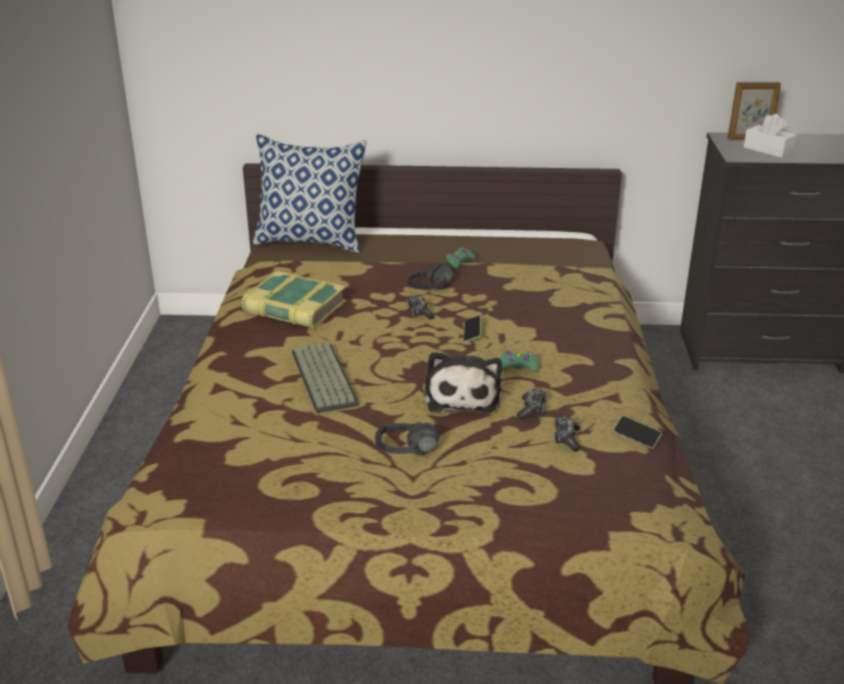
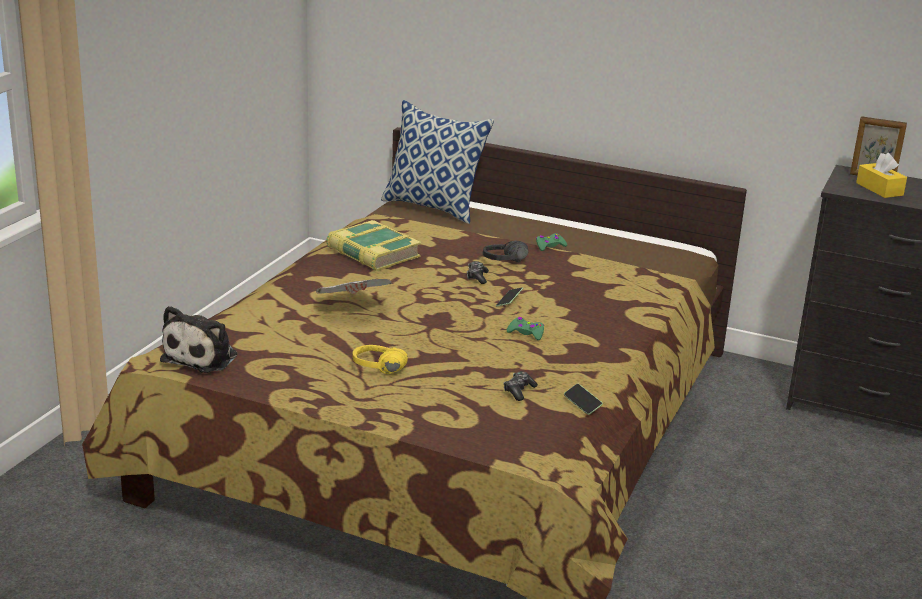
camera: 20 degrees right, 5 degrees down
(321, 377) = (352, 306): keyboard -> newspaper
(407, 455) = (376, 371): black headphones -> yellow headphones
(462, 395) = (458, 343): plush toy -> plush toy (203, 356)
(532, 409) = (509, 365): game controller -> none
(768, 150) = (879, 189): white tissue box -> yellow tissue box

